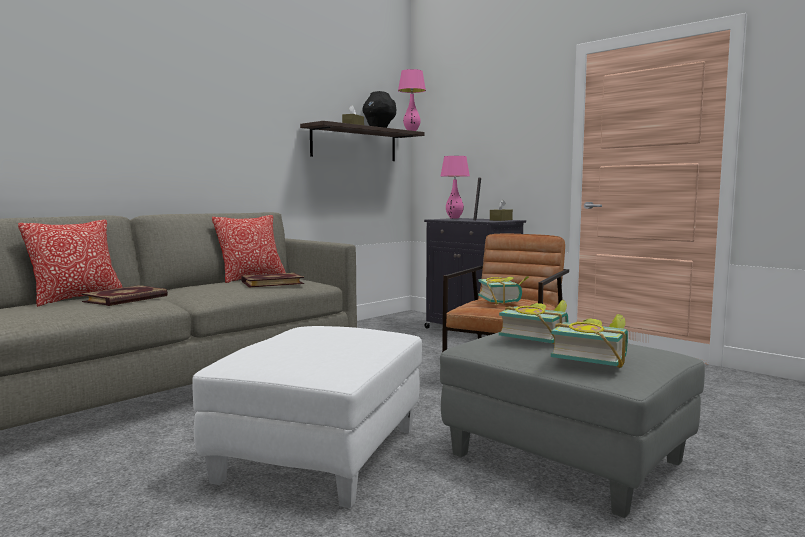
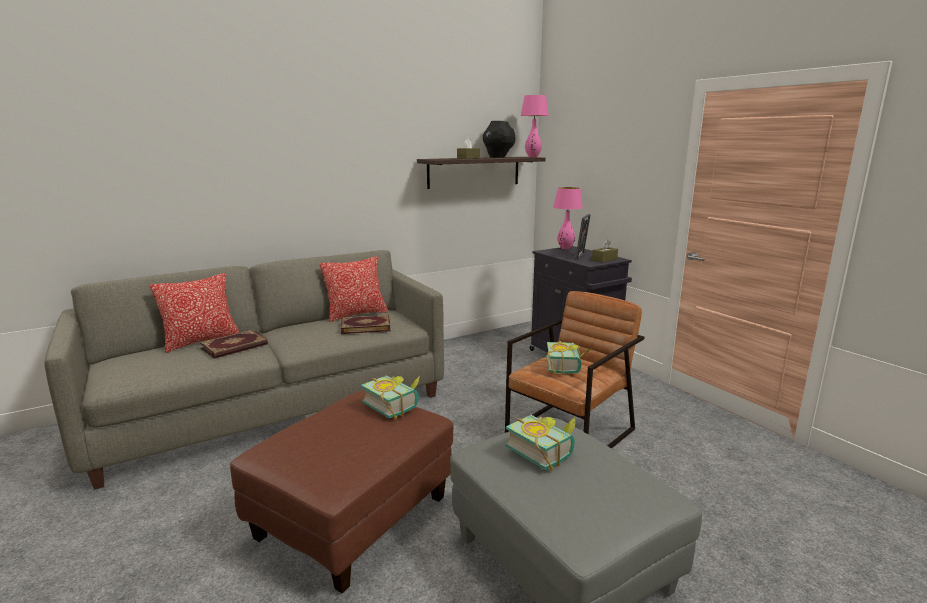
camera: 15 degrees right, 10 degrees up
(321, 455) = (354, 517): white ottoman -> brown ottoman
(591, 358) = (568, 502): book -> book (394, 405)

